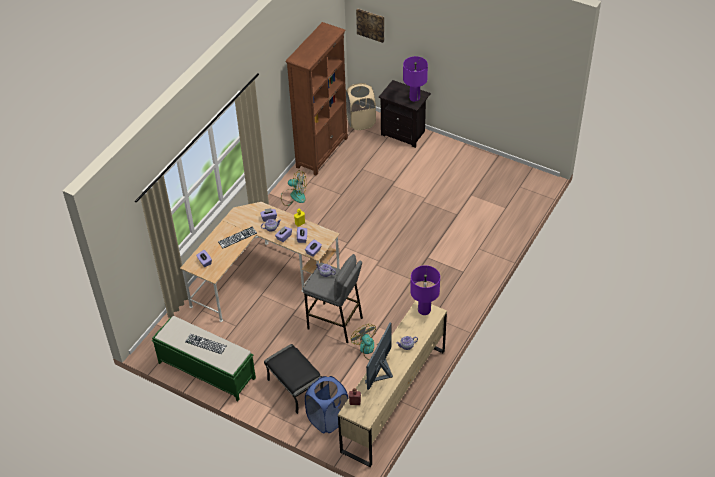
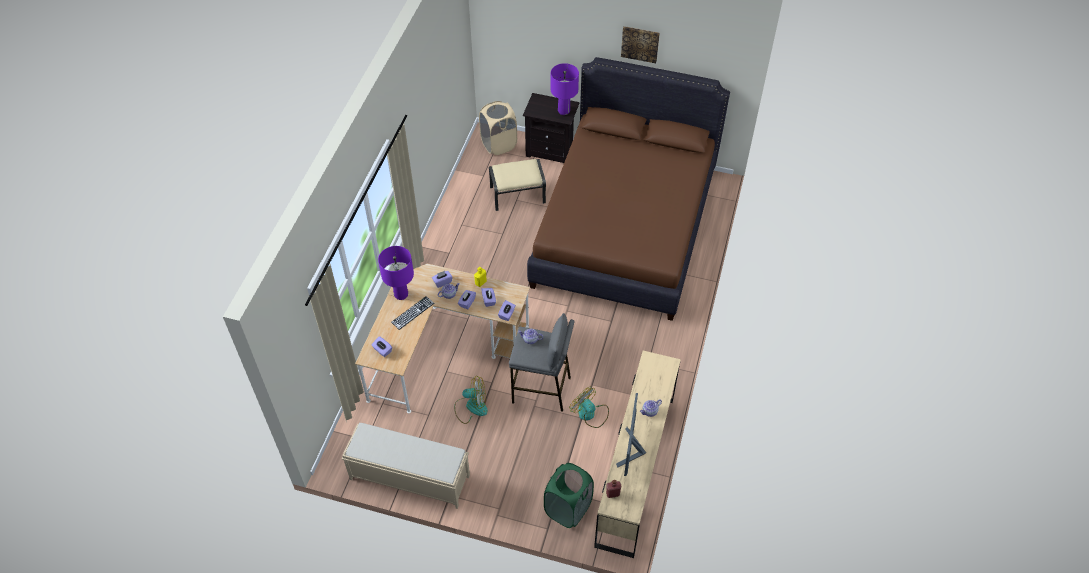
camera: 15 degrees left, 5 degrees up
(205, 344) = (409, 451): keyboard -> none
(206, 370) = (409, 477): green bench -> beige bench
(294, 196) = (449, 244): fan -> fan (471, 407)
(294, 388) = (518, 478): black ottoman -> none
(322, 152) = (466, 187): brown bookcase -> none
(328, 419) = (568, 508): blue laundry basket -> green laundry basket
(364, 165) = (518, 194): none -> beige ottoman
(371, 24) = (503, 33): picture -> picture (640, 43)
(424, 310) = (655, 364): purple table lamp -> purple table lamp (401, 294)
(447, 206) = (624, 227): none -> brown bed

